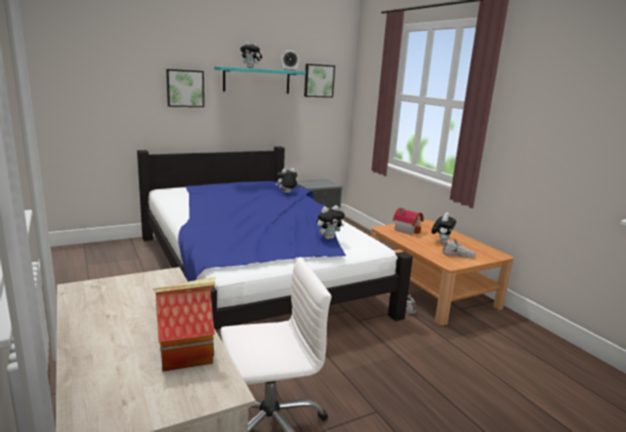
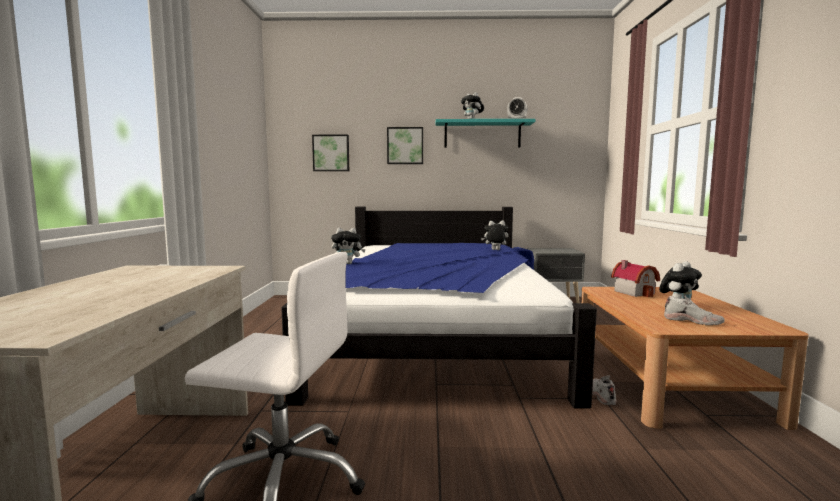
camera: 30 degrees right, 10 degrees down
(187, 354) = (92, 309): toy house -> none
(318, 80) = (559, 131): picture -> picture (331, 153)
(328, 238) = (485, 279): plush toy -> plush toy (348, 263)

